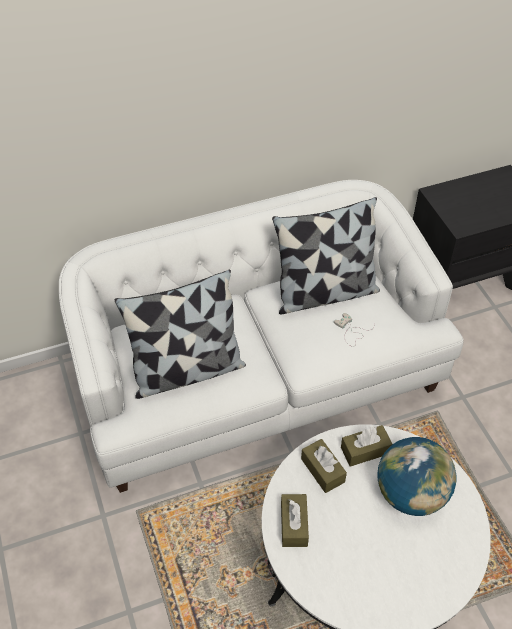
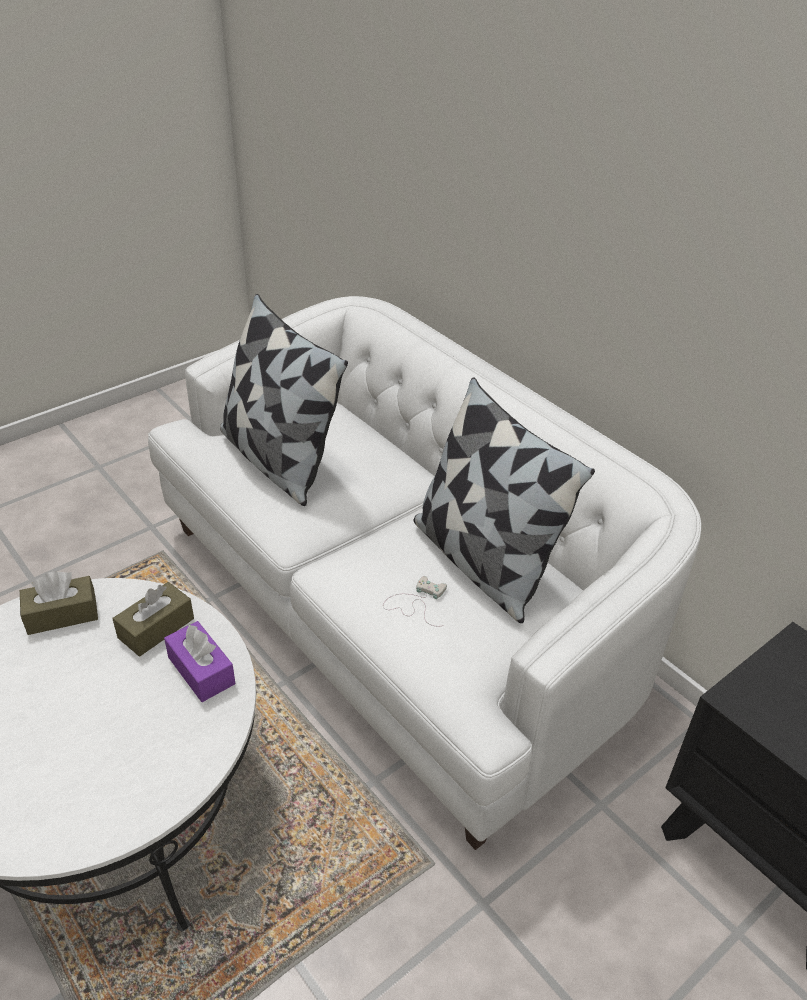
camera: 70 degrees right, 10 degrees down
(365, 450) = (201, 670): brown tissue box -> purple tissue box
(411, 494) = (129, 742): globe -> none

